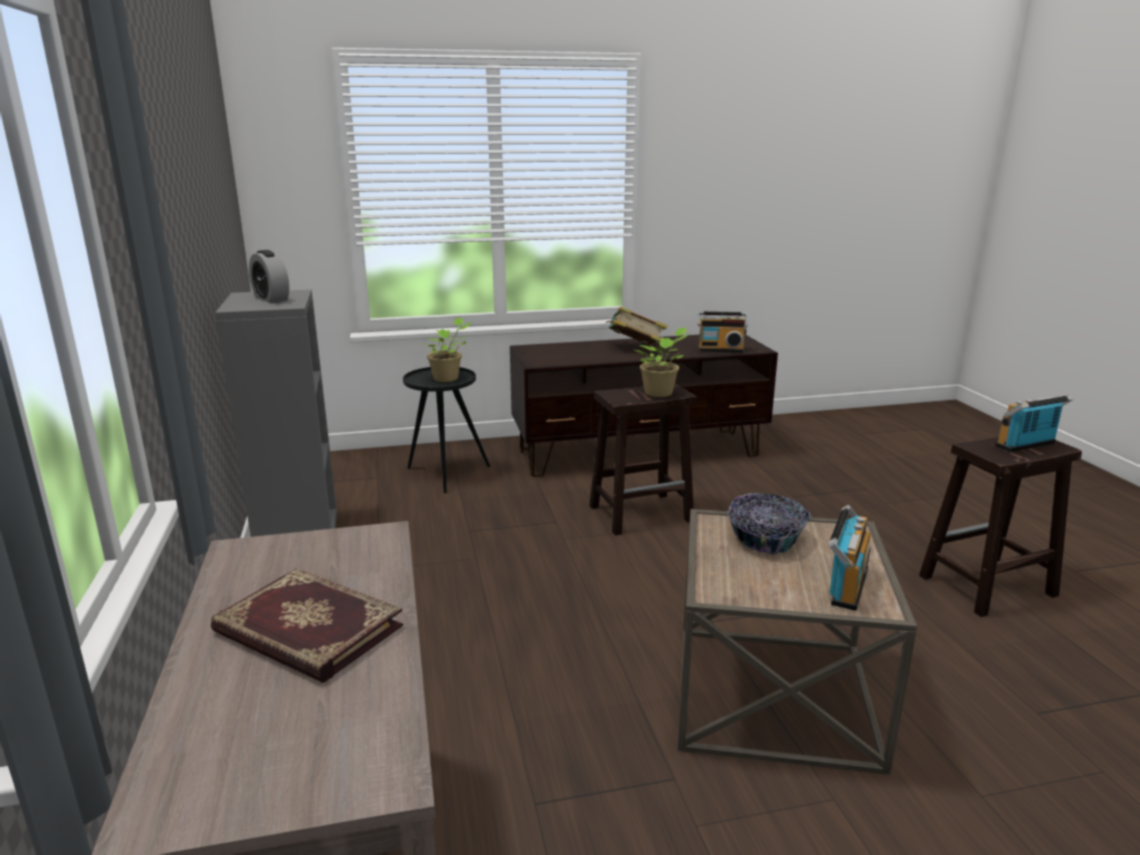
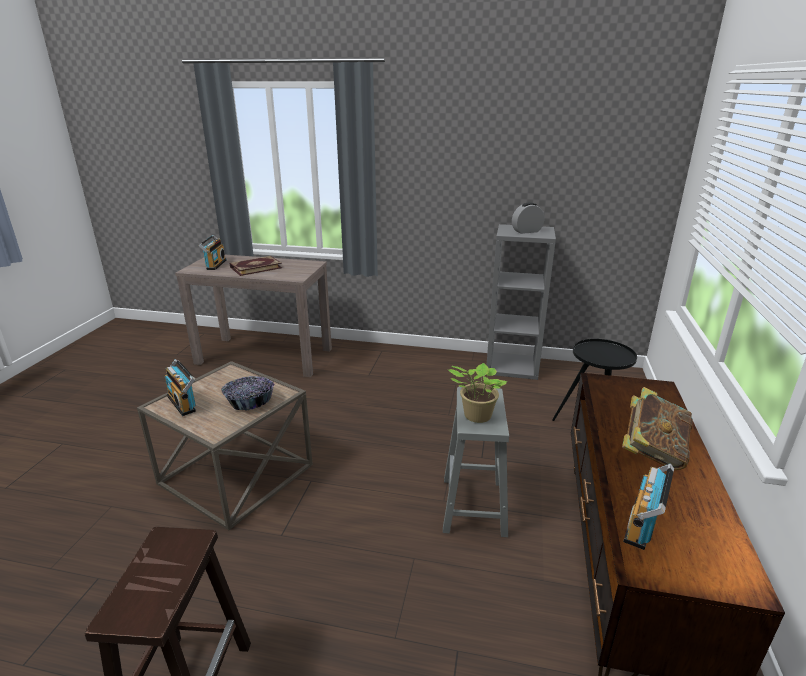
camera: 115 degrees right, 5 degrees up
(448, 378) = (605, 357): potted plant -> none
(642, 513) = (474, 507): brown stool -> grey stool
(1027, 446) = (146, 587): radio -> radio (215, 265)

